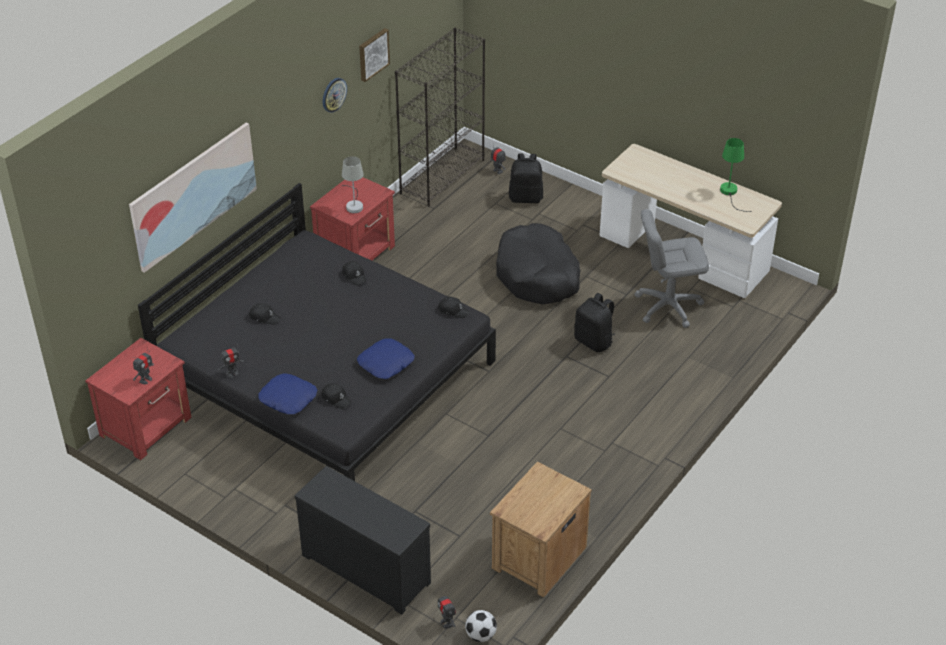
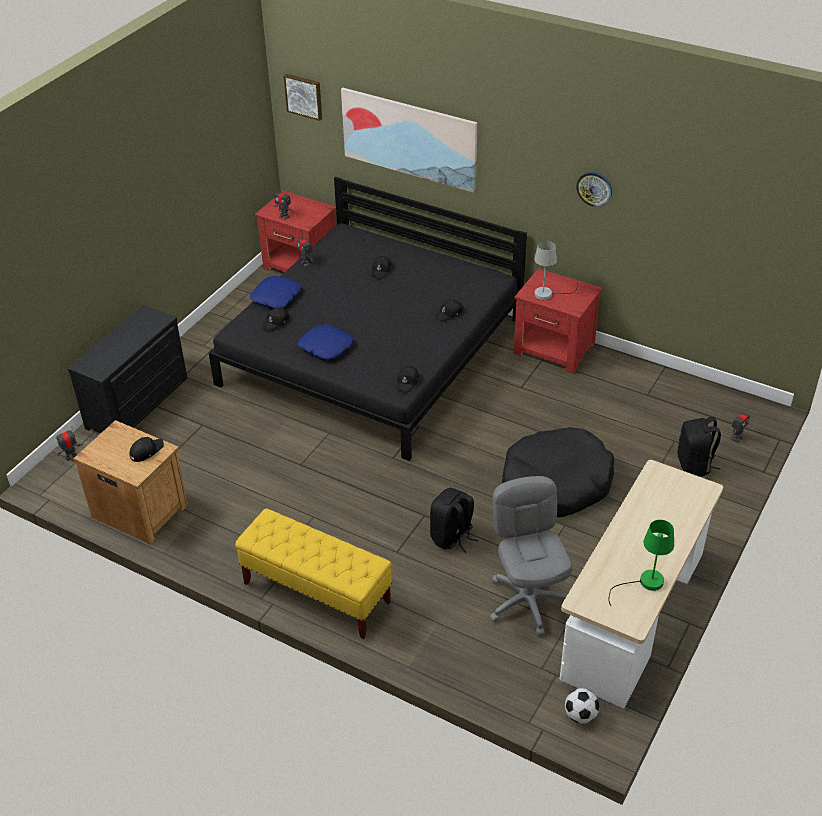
camera: 85 degrees right, 0 degrees up
(372, 54) = (660, 192): picture -> picture (304, 96)
(442, 176) = (708, 395): black bookcase -> none
(480, 635) = (54, 479): football -> football (580, 715)
(541, 485) = (146, 451): none -> black cap
(654, 429) = (316, 593): none -> yellow bench

